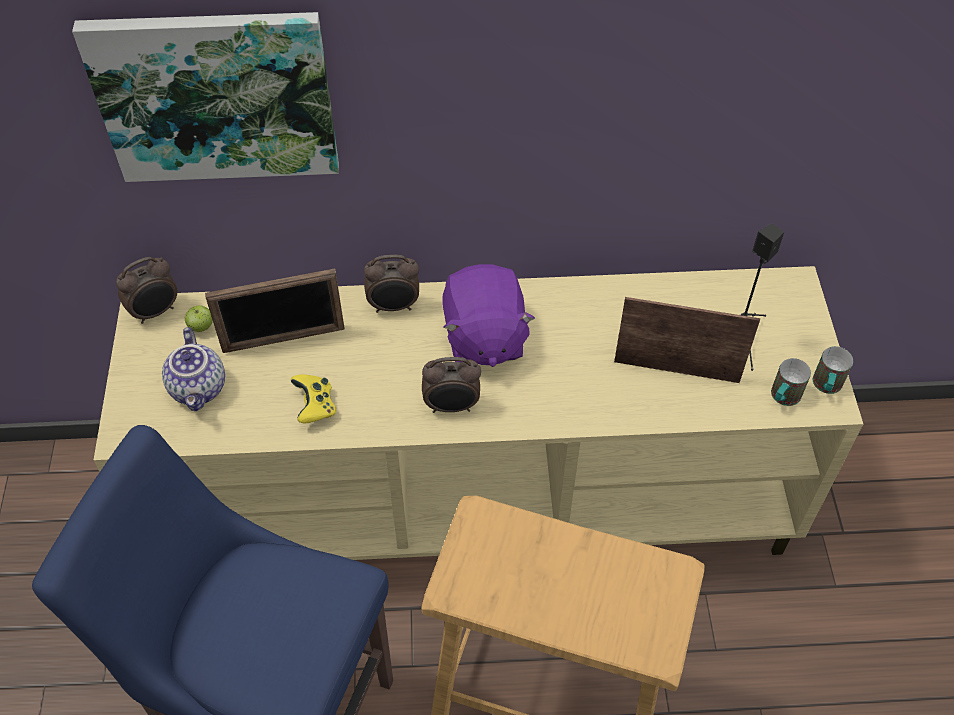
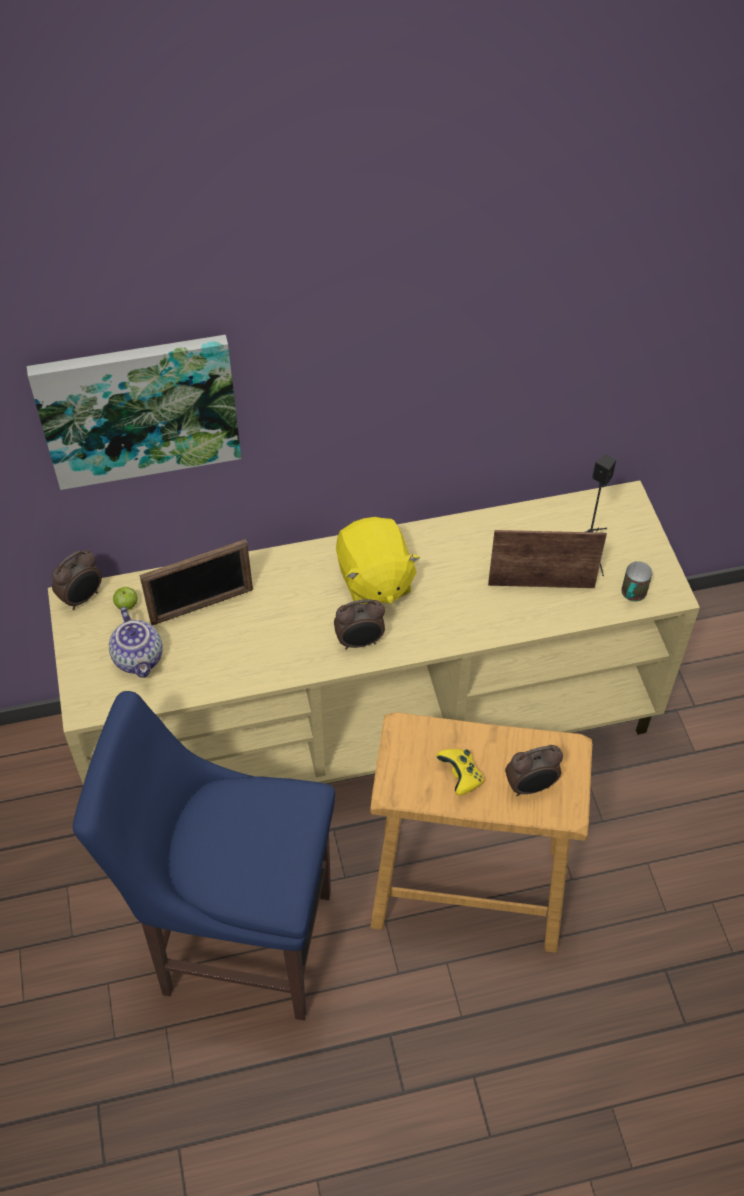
camera: 10 degrees left, 0 degrees up
(315, 407) = (244, 659): yellow game controller -> yellow game controller (460, 777)
(394, 306) = (291, 564): alarm clock -> alarm clock (531, 787)
(483, 338) = (374, 580): purple plush toy -> yellow plush toy
(826, 387) = (665, 581): mug -> none

